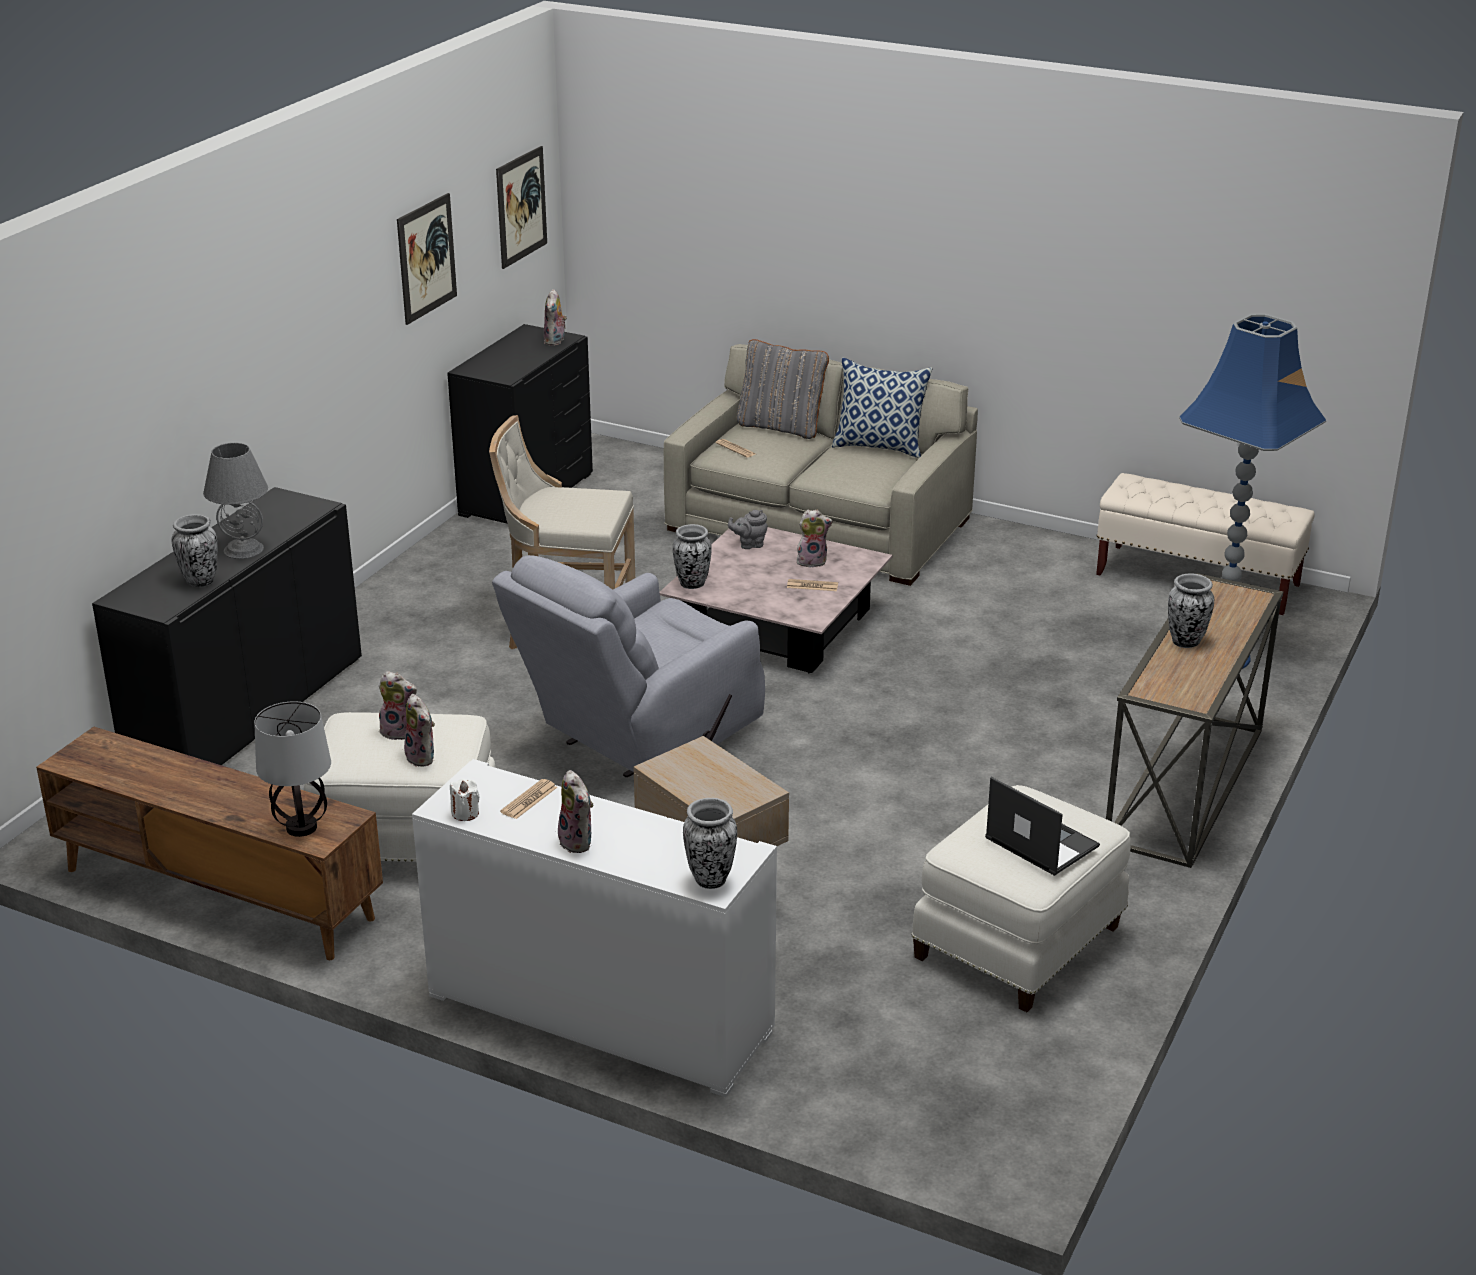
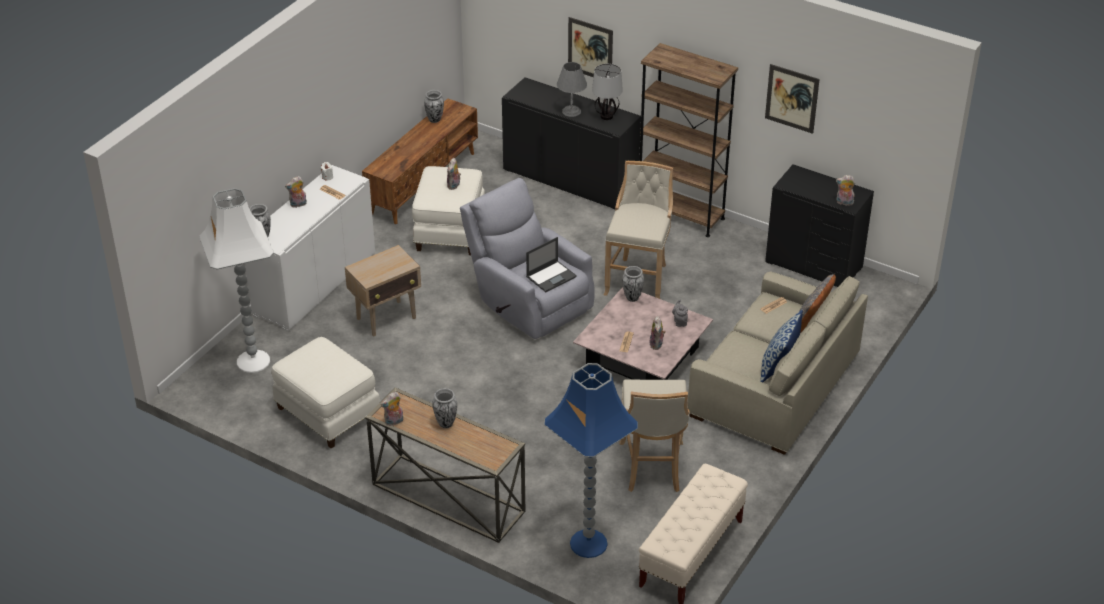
camera: 95 degrees right, 10 degrees up
(200, 581) = (540, 102): vase -> vase (435, 119)
(301, 828) = (384, 164): table lamp -> table lamp (606, 116)
(379, 600) = (680, 215): none -> brown bookcase
(423, 757) = (432, 193): plush toy -> plush toy (394, 422)
(521, 207) = (891, 130): picture -> picture (590, 49)
(889, 1072) = (252, 362): none -> white floor lamp
(1038, 611) = (652, 468): none -> beige stool
(1040, 842) = (315, 368): laptop -> laptop (551, 276)

